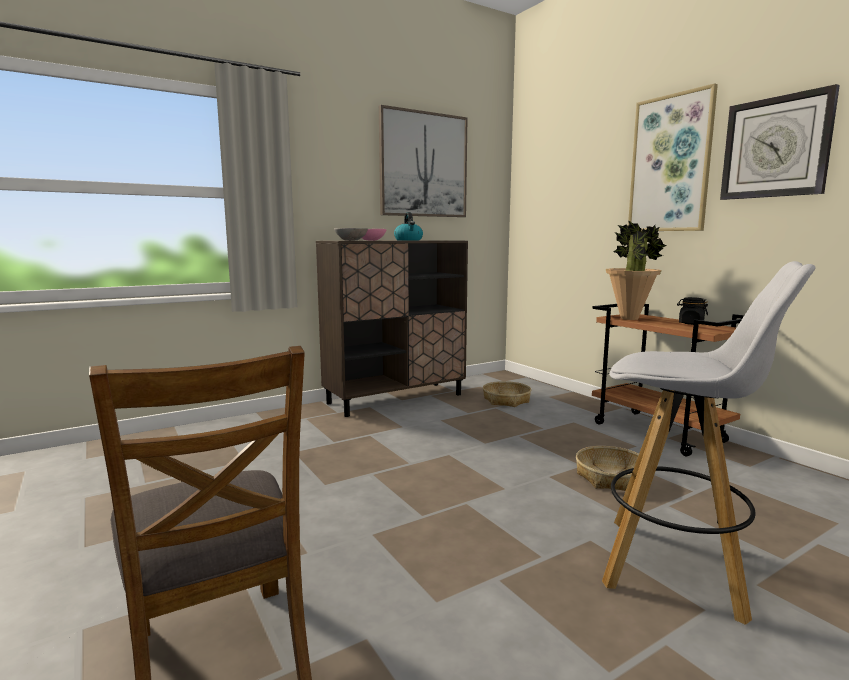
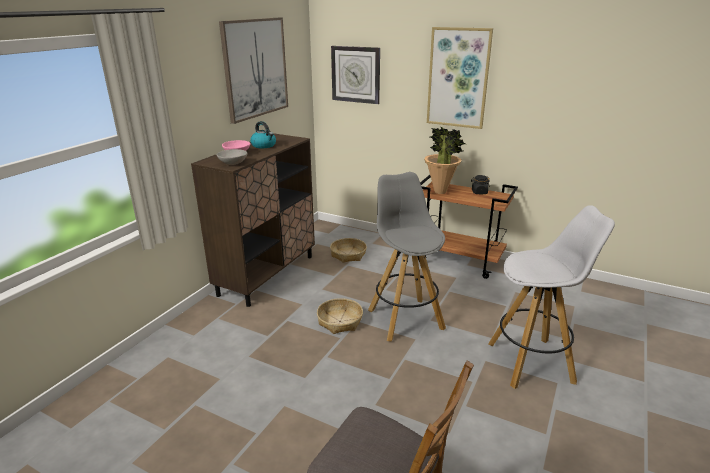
camera: 30 degrees left, 15 degrees up
(513, 466) = (405, 318): none -> grey stool
(611, 478) = (462, 309): basket -> basket (340, 321)
(775, 147) = (530, 81): wall clock -> wall clock (356, 74)

